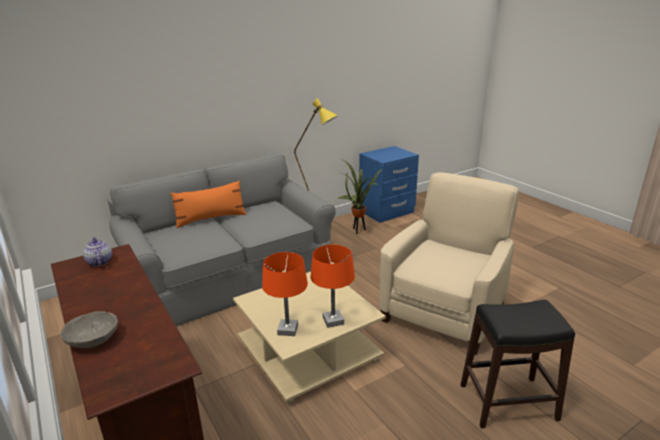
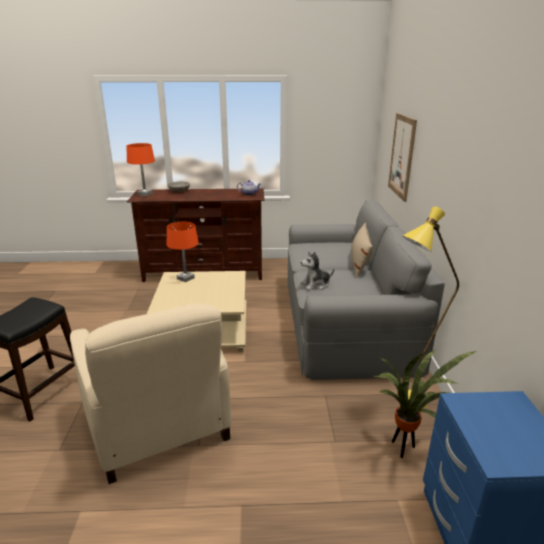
camera: 120 degrees right, 0 degrees up
(126, 121) = (402, 156): none -> picture
(211, 219) = (359, 263): orange pillow -> beige pillow
(274, 225) = (316, 285): none -> plush toy
(333, 321) = (171, 293): orange table lamp -> orange table lamp (144, 194)

